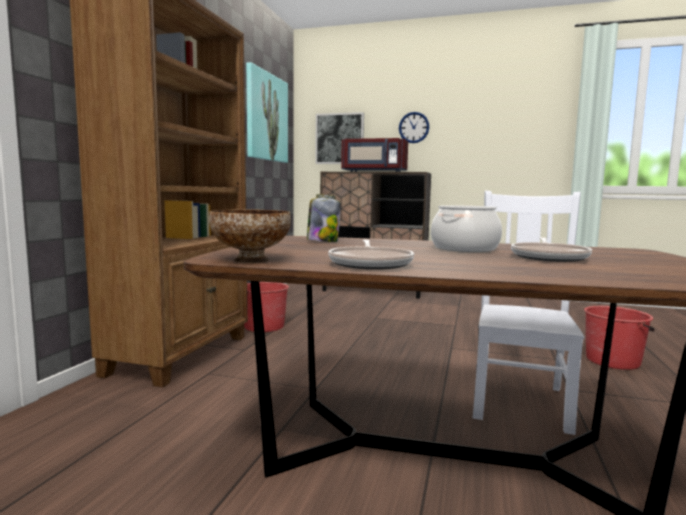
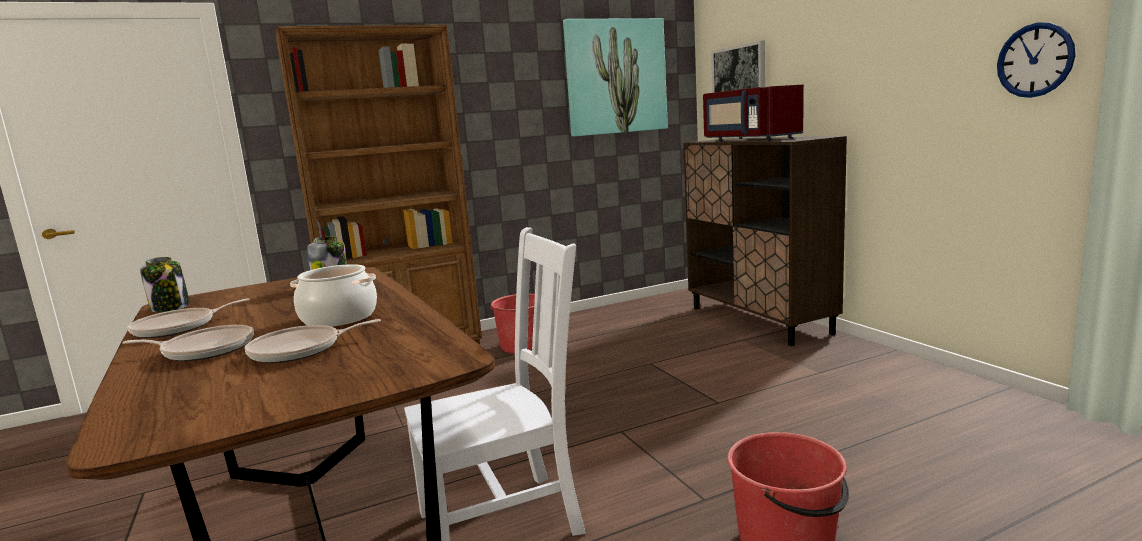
camera: 50 degrees right, 5 degrees up
(250, 260) = (171, 308): bowl -> jar
(414, 127) = (826, 56): wall clock -> wall clock (1035, 60)
(492, 265) = (205, 350): none -> frying pan

